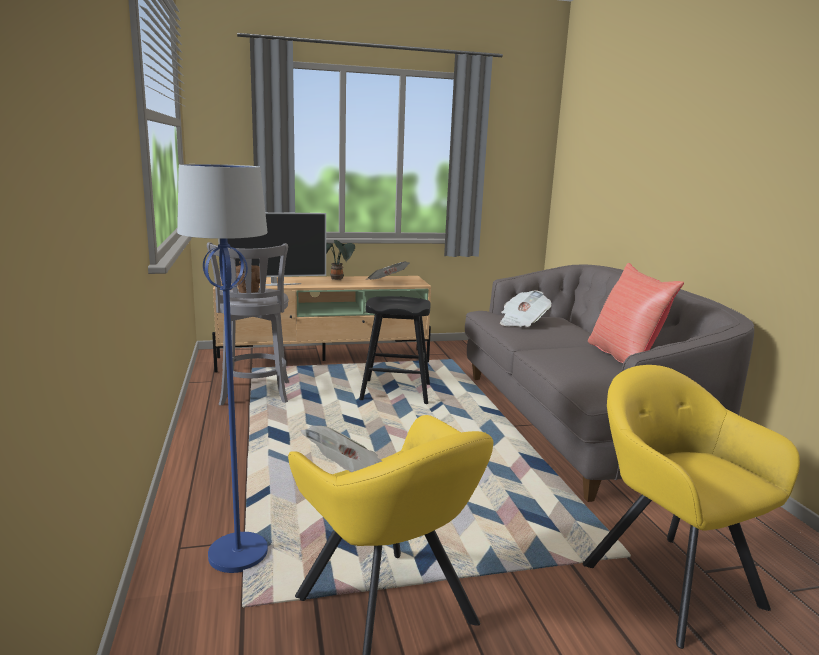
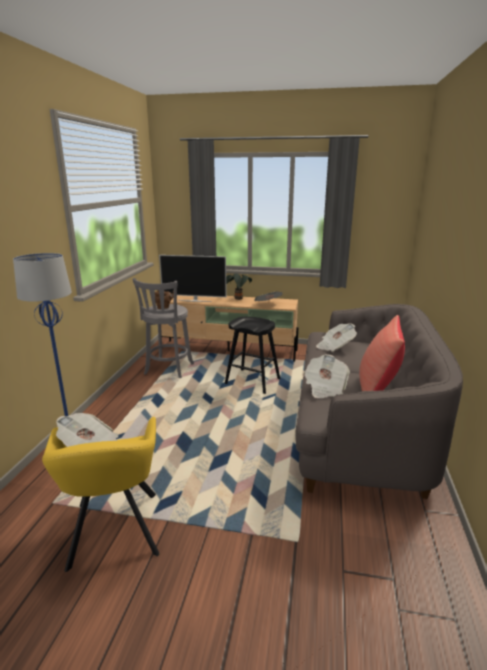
camera: 25 degrees right, 5 degrees up
(569, 363) = (325, 388): none -> newspaper
(666, 579) = (308, 567): yellow armchair -> none

